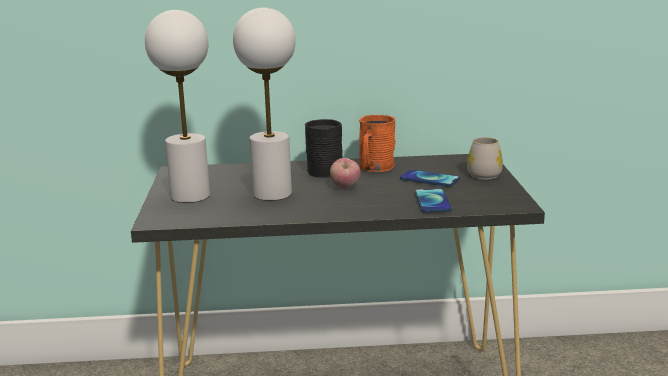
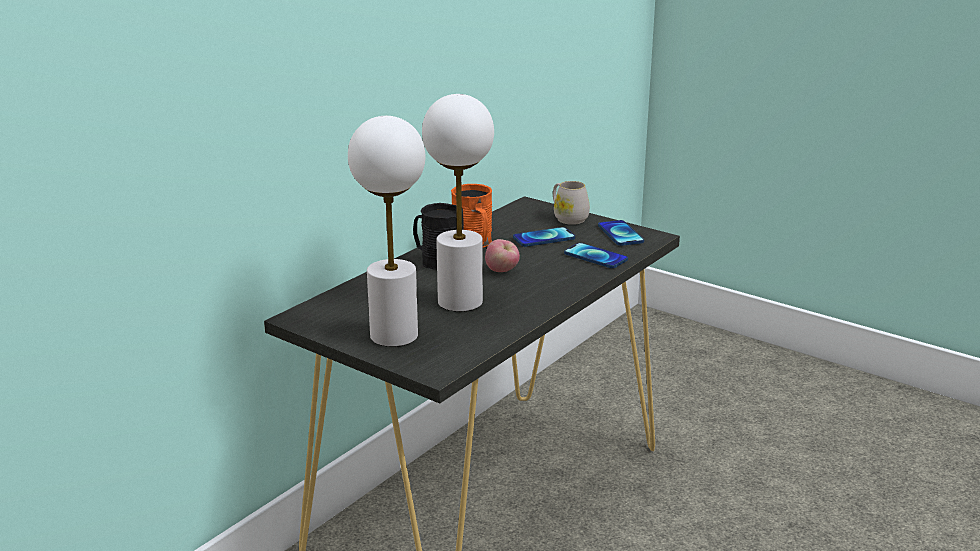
camera: 50 degrees left, 5 degrees up
(495, 195) = (620, 234): none -> phone

